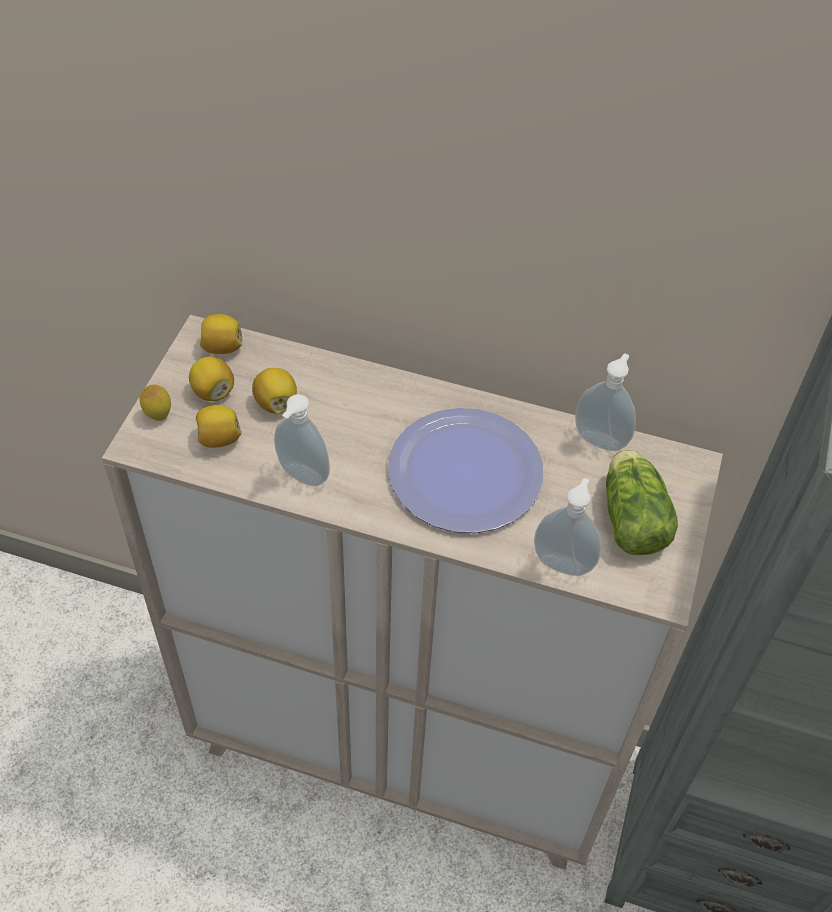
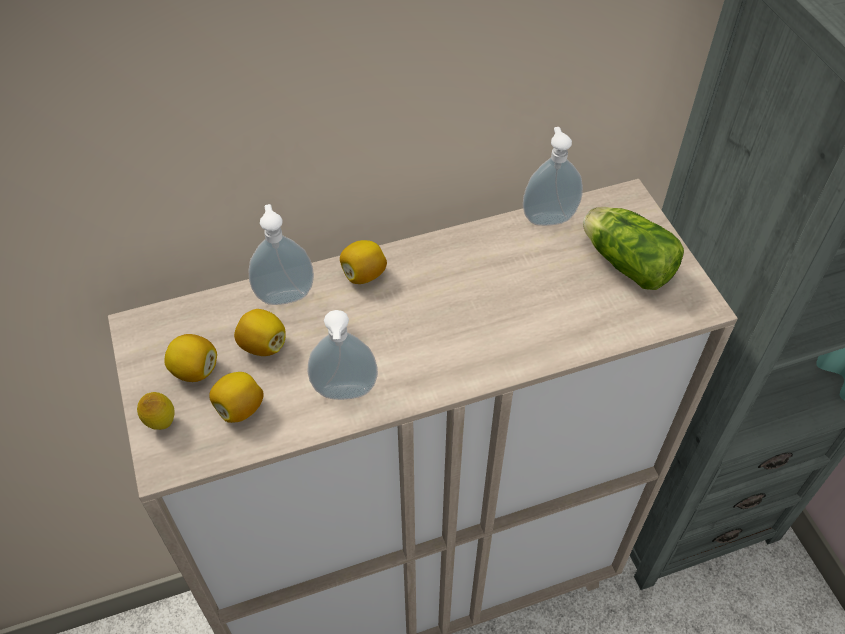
camera: 35 degrees left, 0 degrees up
(222, 347) = (167, 327): lemon -> lemon (363, 275)
(465, 472) = (475, 305): plate -> none
(563, 562) = (612, 328): soap dispenser -> soap dispenser (285, 294)

